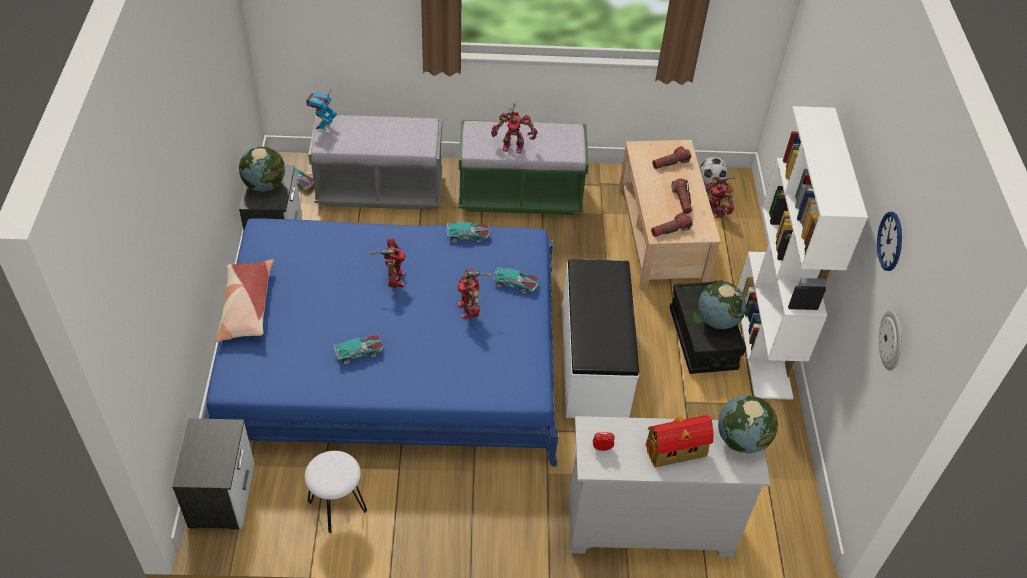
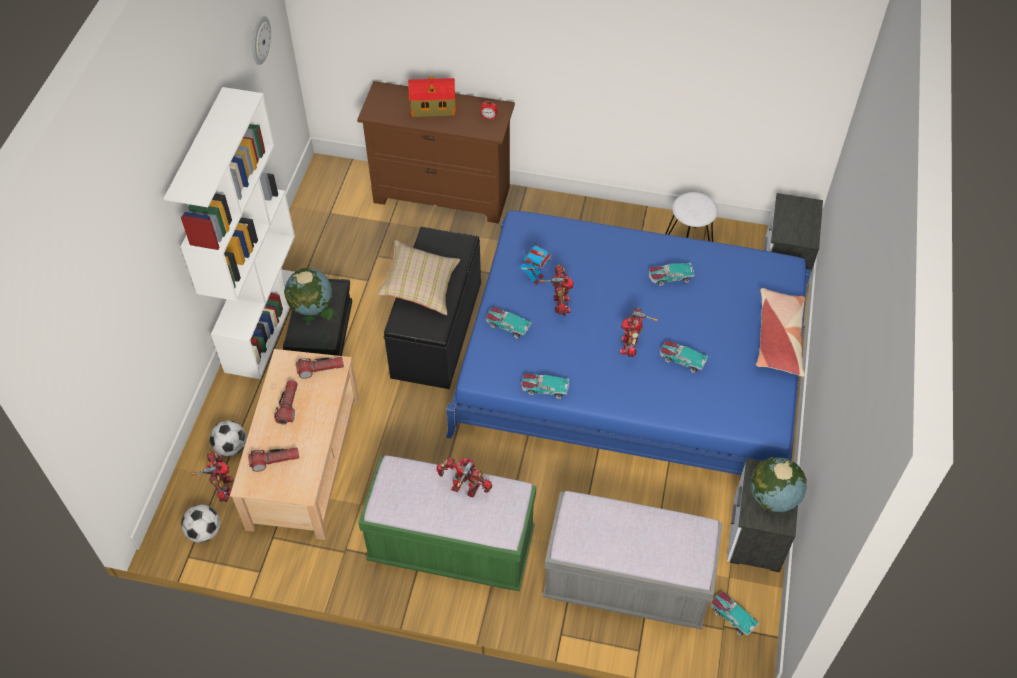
camera: 165 degrees left, 5 degrees up
(323, 126) = (704, 559): toy robot -> toy robot (535, 278)
(343, 272) = (682, 359): none -> toy car
(592, 361) = (438, 329): white bench -> black bench
(612, 306) = (420, 286): none -> beige pillow
(648, 526) = (442, 195): white dresser -> brown dresser
(727, 238) = (231, 447): none -> football
(741, 439) = (378, 109): globe -> none
(890, 241) = (228, 48): wall clock -> none

